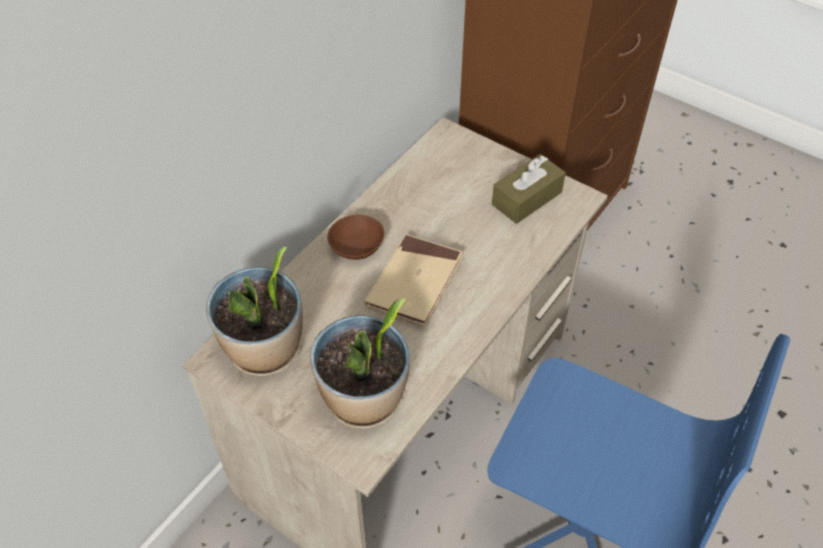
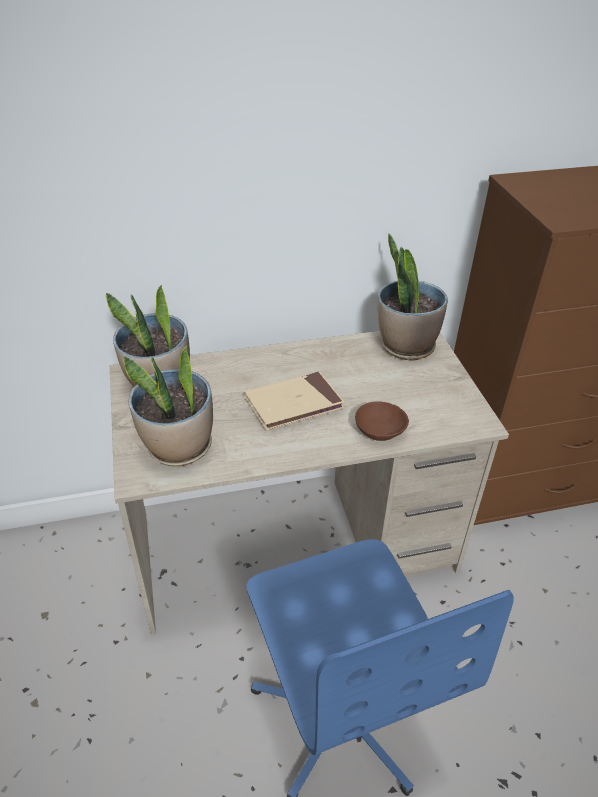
camera: 40 degrees right, 10 degrees down
(356, 245) = (283, 362): brown bowl -> brown bowl (381, 429)
(444, 157) = (405, 346): none -> potted plant
(526, 198) = (437, 401): brown tissue box -> none

